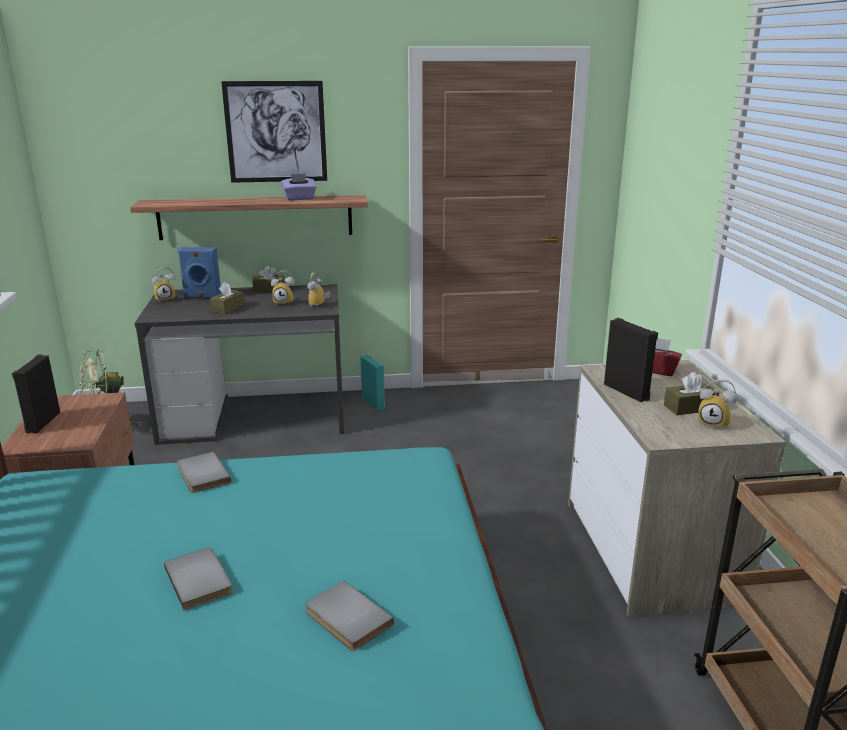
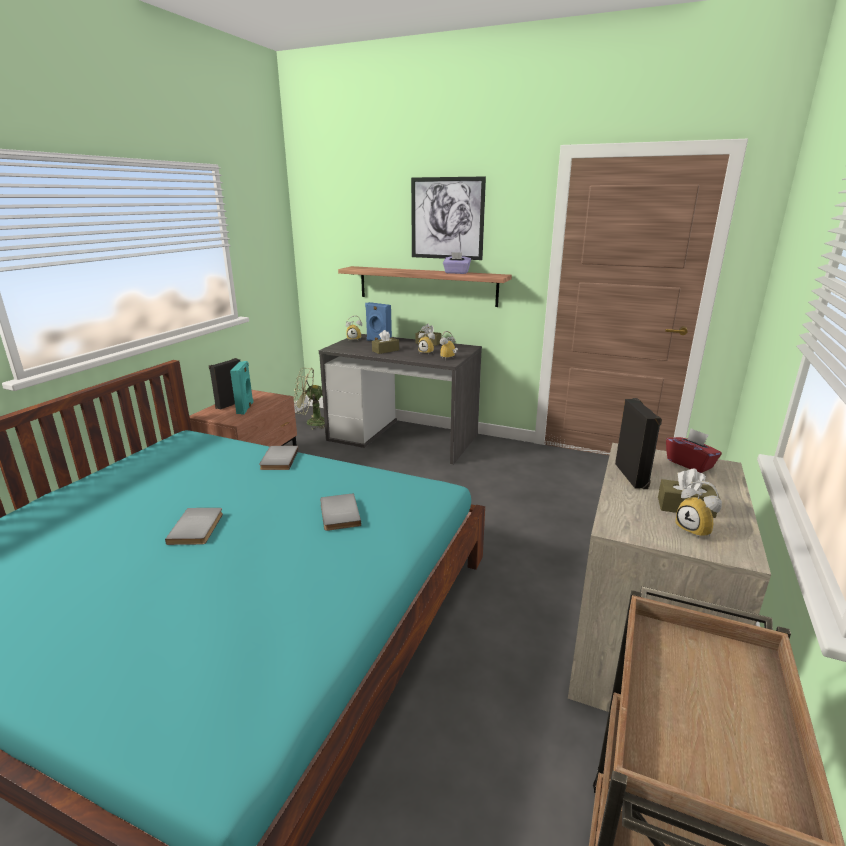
camera: 30 degrees right, 0 degrees up
(346, 619) = (245, 592): grey book -> grey book (338, 514)
(374, 403) = (495, 448): turquoise speaker -> turquoise speaker (246, 408)

